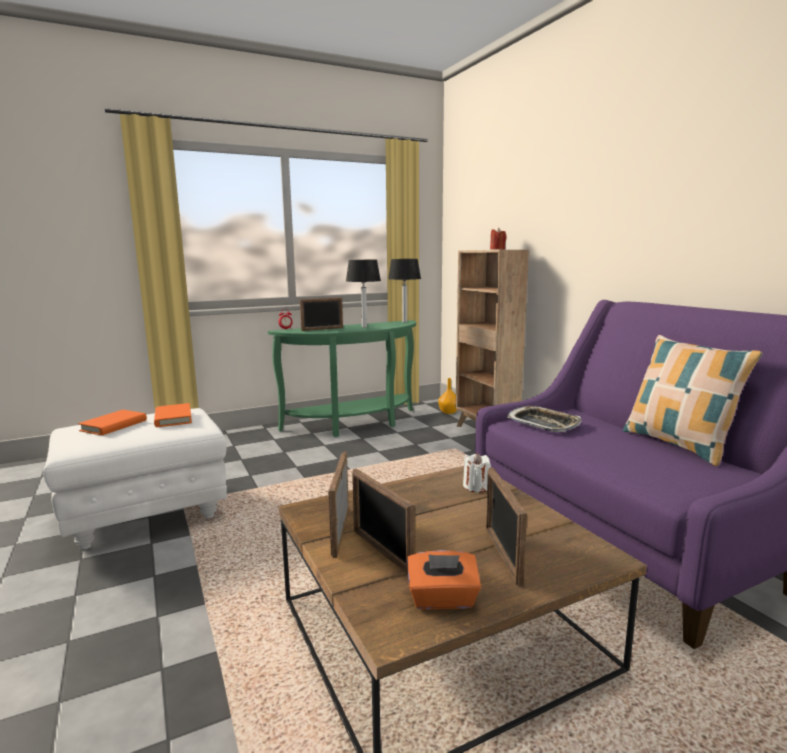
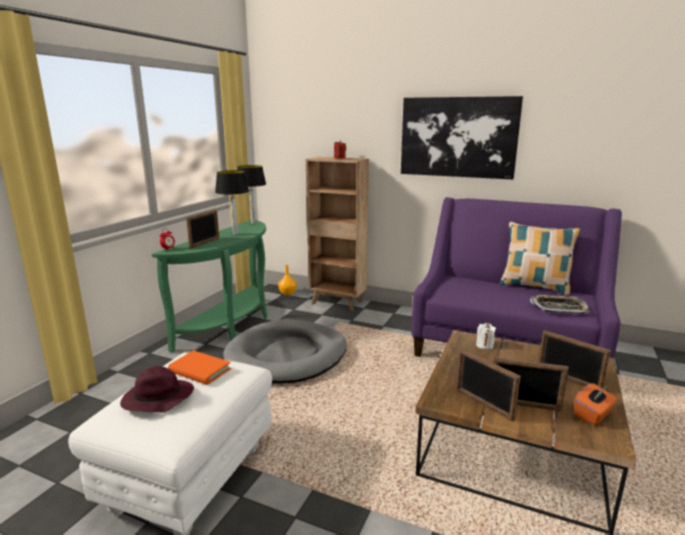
camera: 40 degrees left, 5 degrees up
(114, 425) = (157, 399): orange book -> purple hat
(357, 461) = (287, 355): none -> grey dog bed
(543, 424) = (458, 291): tray -> tray (559, 308)
(629, 212) = (458, 137): none -> picture

